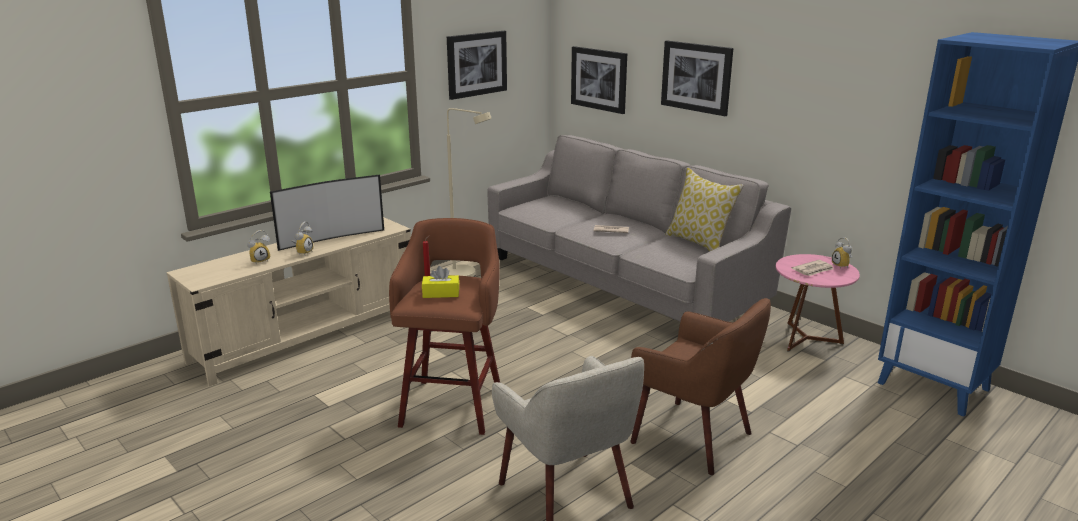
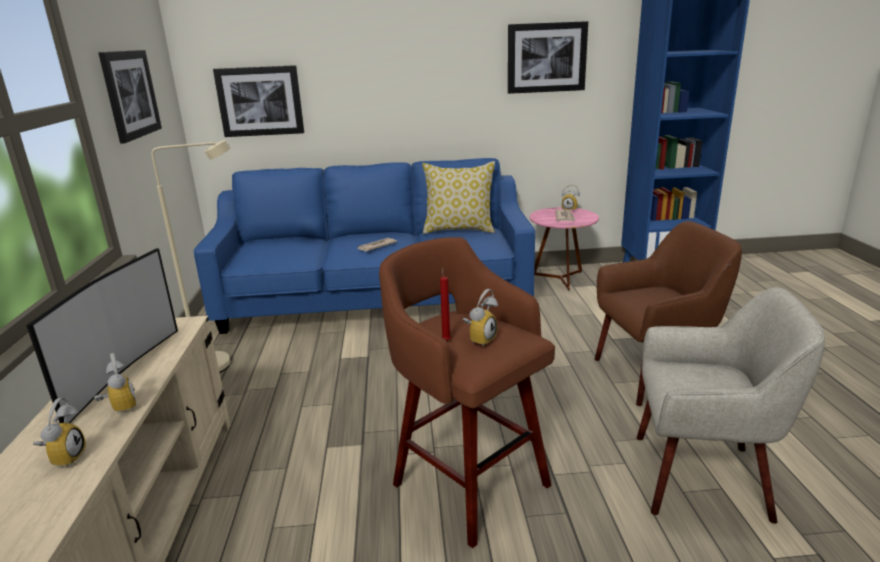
camera: 50 degrees left, 0 degrees up
(441, 293) = (480, 339): yellow tissue box -> alarm clock
(622, 283) = (376, 301): grey sofa -> blue sofa
(696, 77) = (390, 76): picture -> picture (546, 57)

